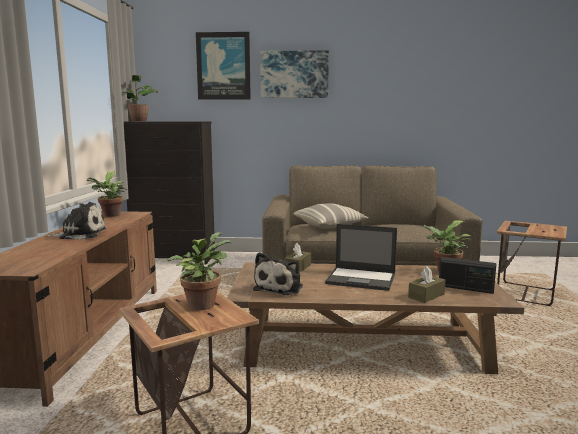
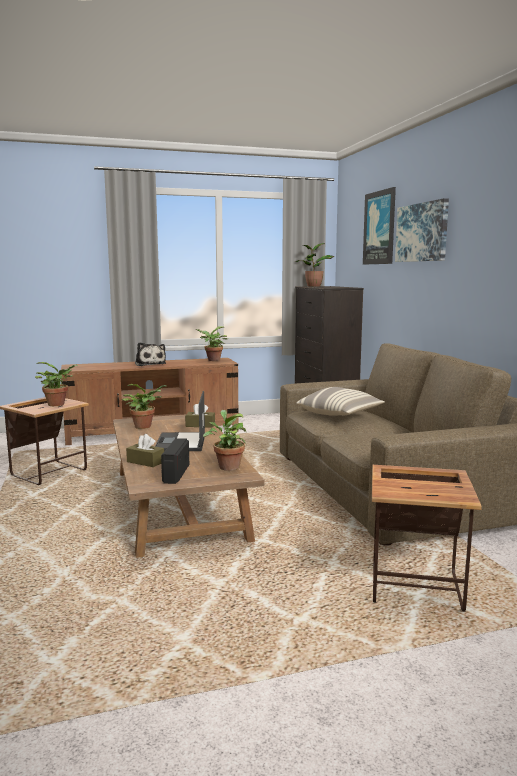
camera: 70 degrees right, 0 degrees up
(280, 288) = (145, 426): plush toy -> potted plant

